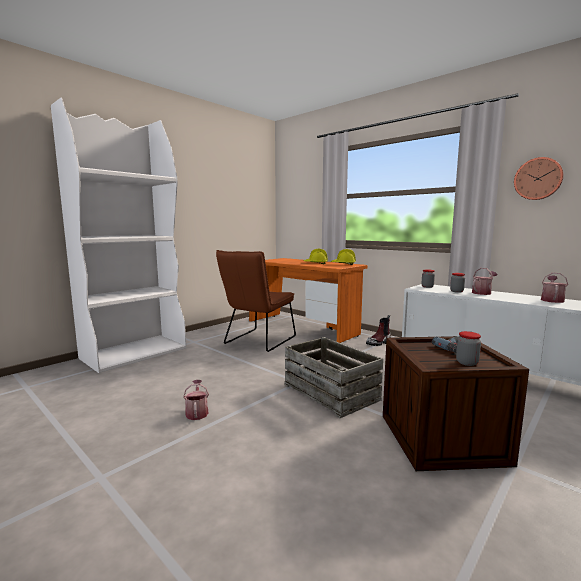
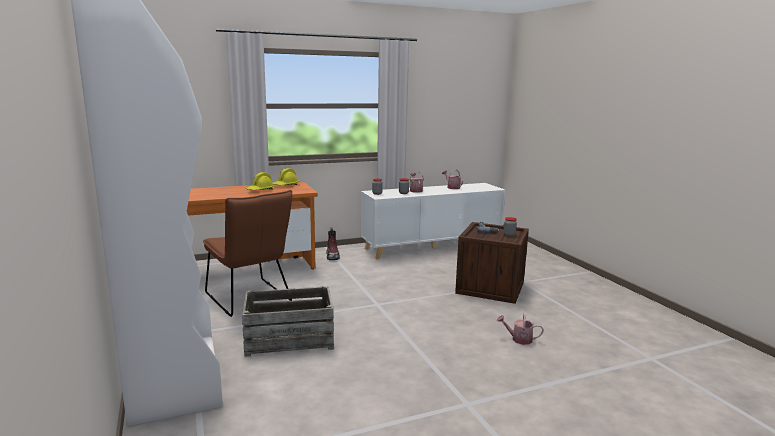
camera: 65 degrees left, 5 degrees up
(197, 412) = (393, 354): watering can -> watering can (518, 339)
(331, 392) = (407, 298): crate -> crate (289, 338)
(538, 179) = (424, 102): wall clock -> none

